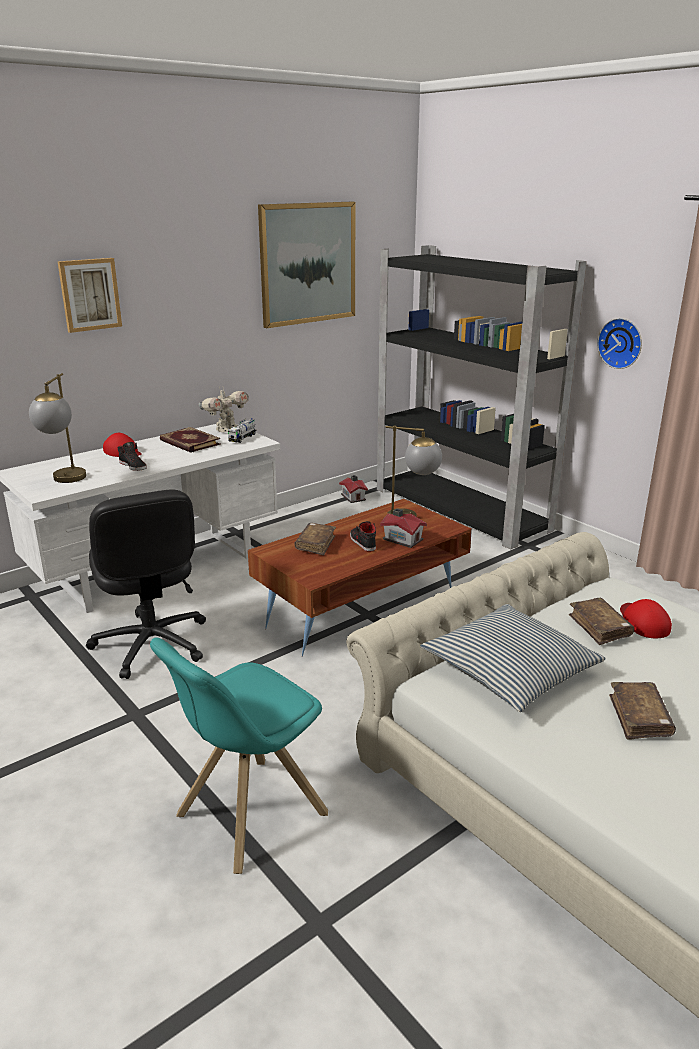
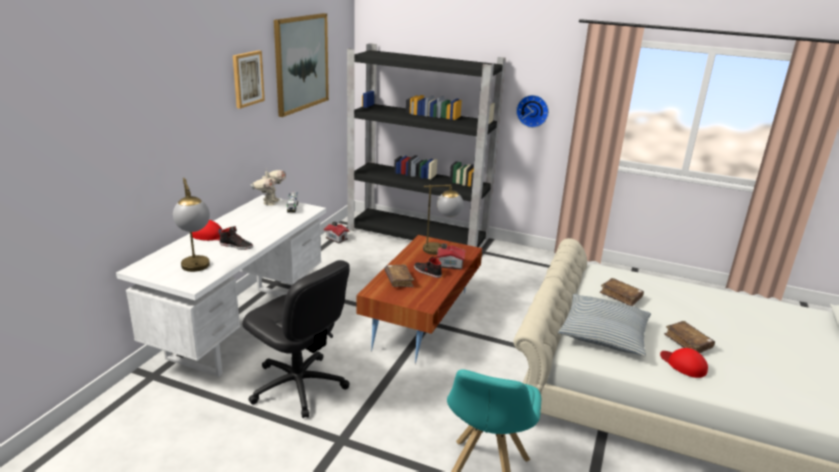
camera: 30 degrees left, 0 degrees up
(90, 294) = (175, 105): picture -> picture (247, 78)
(189, 443) = (255, 218): book -> none
(643, 622) = (637, 287): red cap -> red cap (683, 364)

